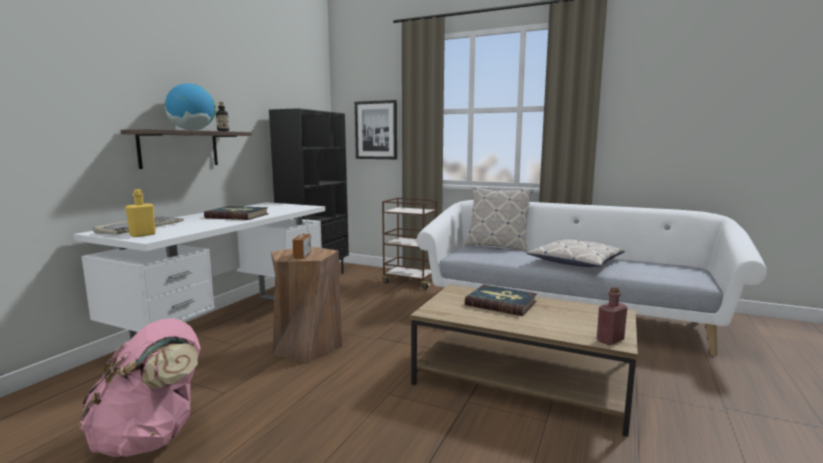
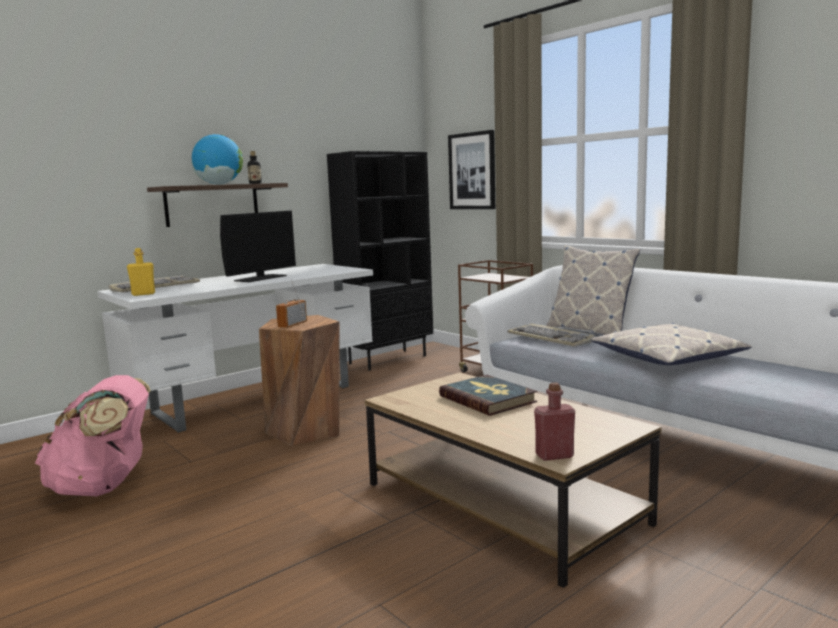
camera: 25 degrees right, 0 degrees up
(238, 216) = (260, 278): book -> monitor
(483, 253) = (551, 338): none -> keyboard

